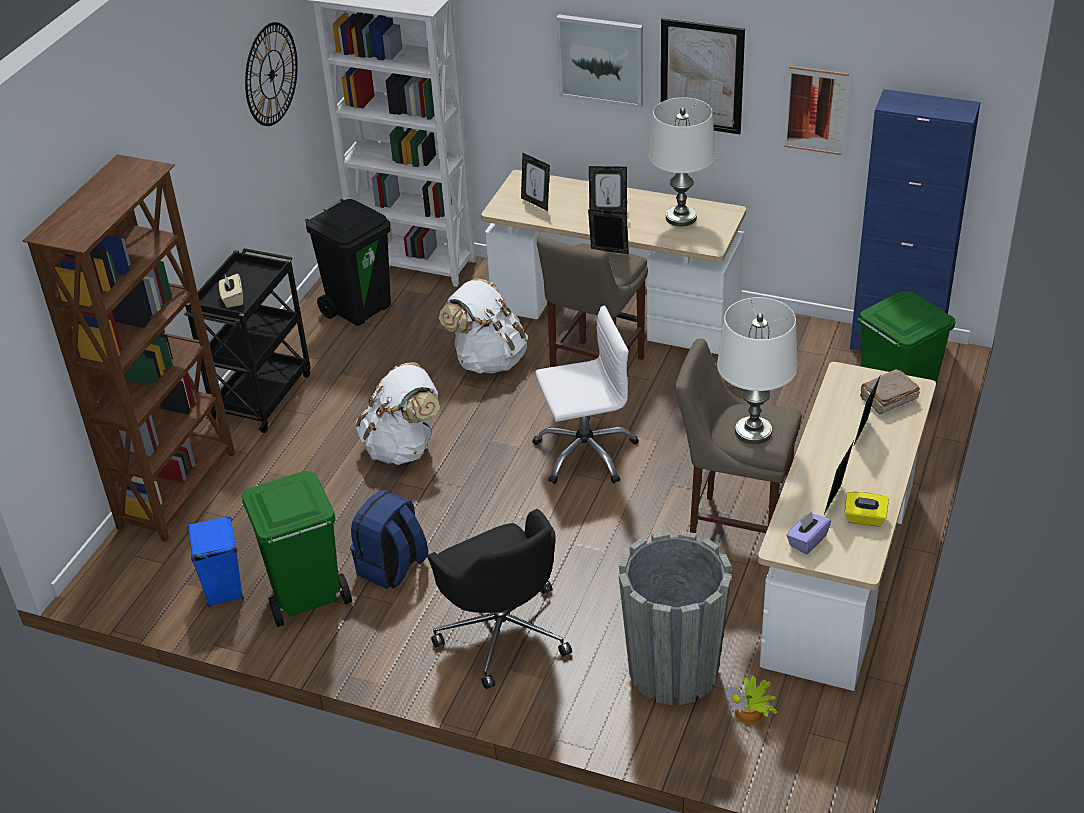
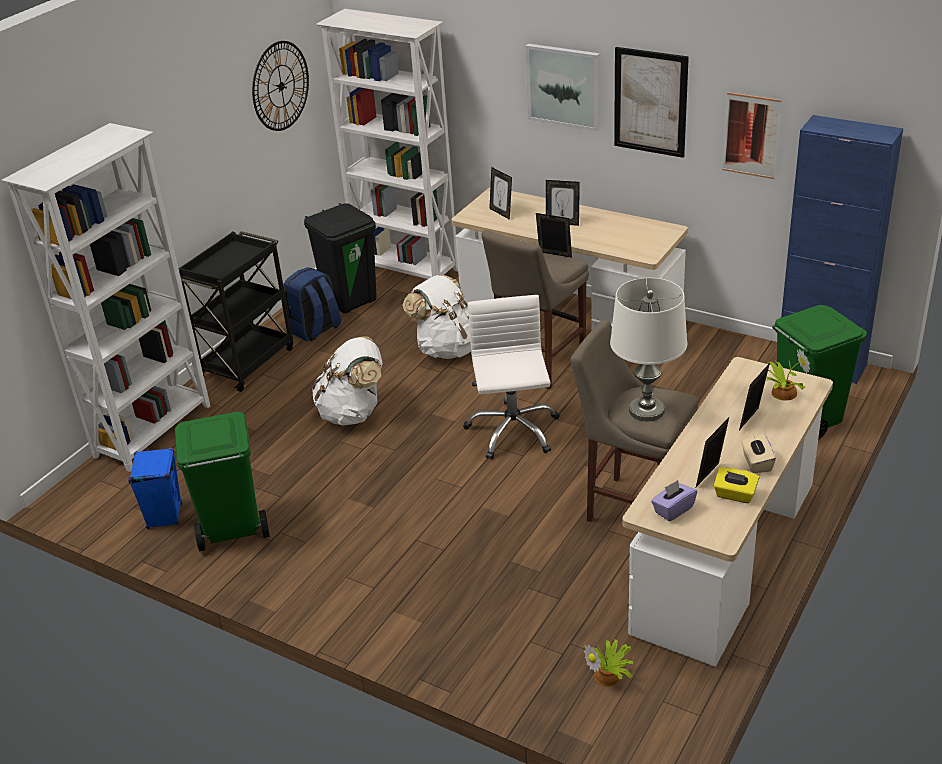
camera: 10 degrees right, 5 degrees down
(179, 490) = (155, 431): brown bookcase -> white bookcase
(233, 299) = (218, 269): beige tissue box -> beige tissue box (756, 463)
(392, 568) = (315, 512): blue backpack -> blue backpack (315, 330)
(503, 631) = (397, 576): black office chair -> none
(585, 452) = (512, 431): white office chair -> white office chair turned 90 degrees counterclockwise
(673, 670) = (545, 628): grey planter -> none
(680, 217) = (626, 231): white table lamp -> none
(887, 399) = (782, 392): brown book -> potted plant

